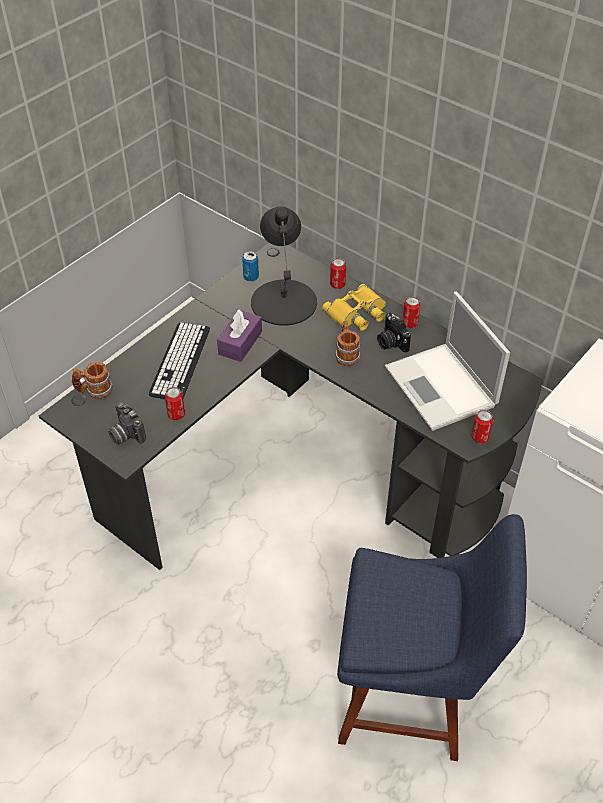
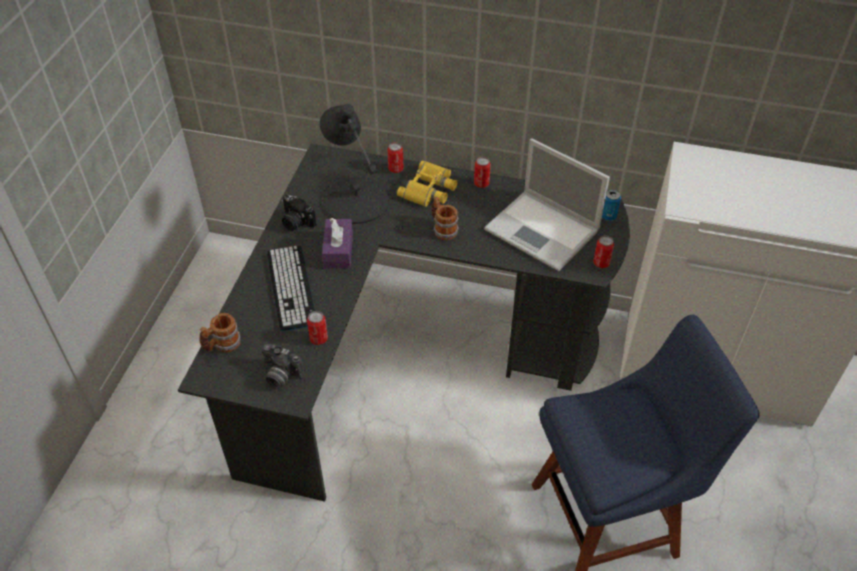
camera: 25 degrees left, 0 degrees up
(251, 277) = (310, 187): can -> can (608, 216)
(391, 342) = (475, 205): camera -> camera (296, 222)

